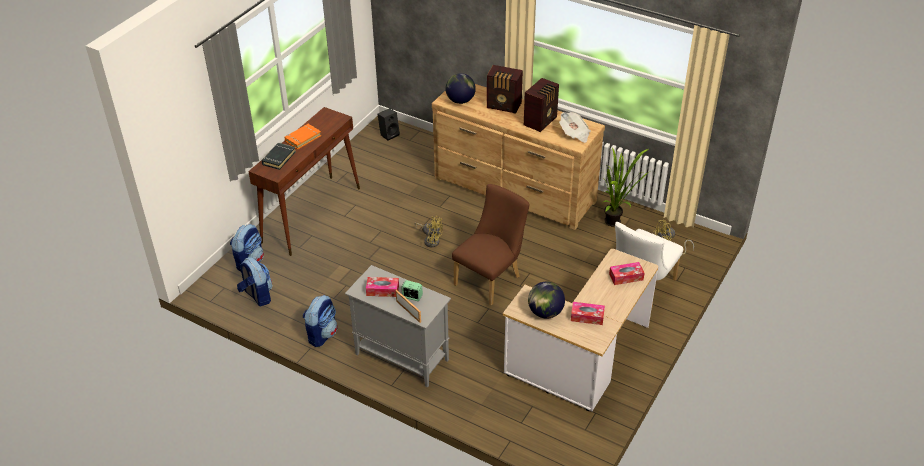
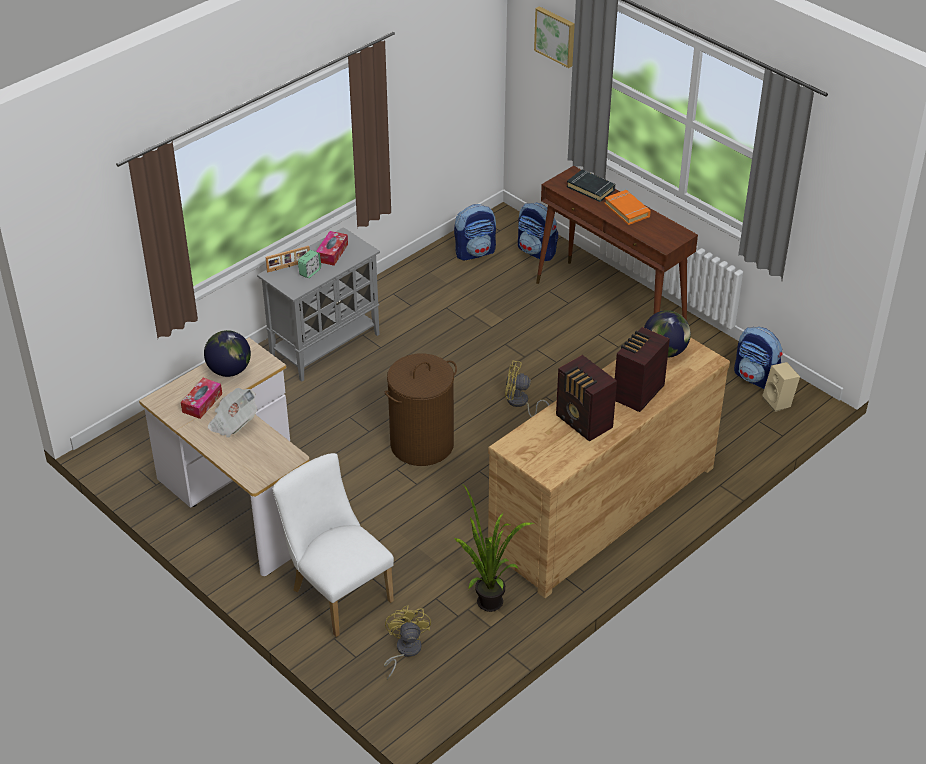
camera: 105 degrees right, 0 degrees up
(184, 115) = (556, 36): none -> picture
(322, 334) = (391, 292): backpack -> backpack (756, 378)
(389, 134) = (779, 402): black speaker -> beige speaker
(430, 240) = (520, 403): yellow fan -> yellow fan turned 60 degrees clockwise
(491, 278) = (422, 444): brown chair -> brown laundry basket
(574, 134) = (537, 450): newspaper -> newspaper (233, 422)
(626, 277) = (249, 456): tissue box -> none

